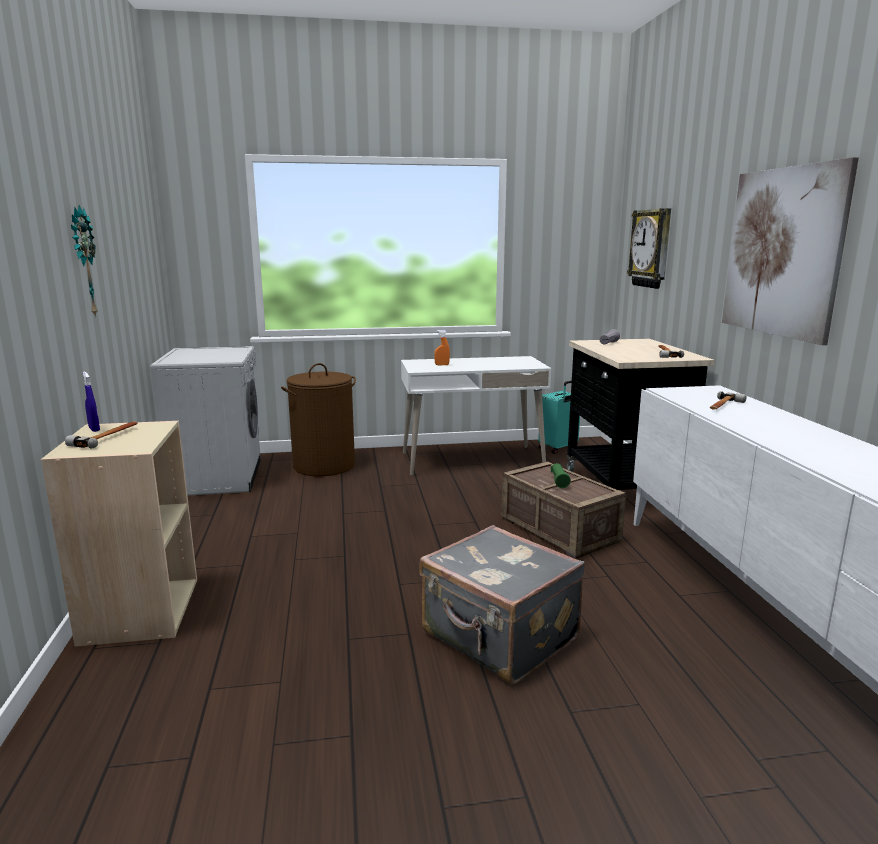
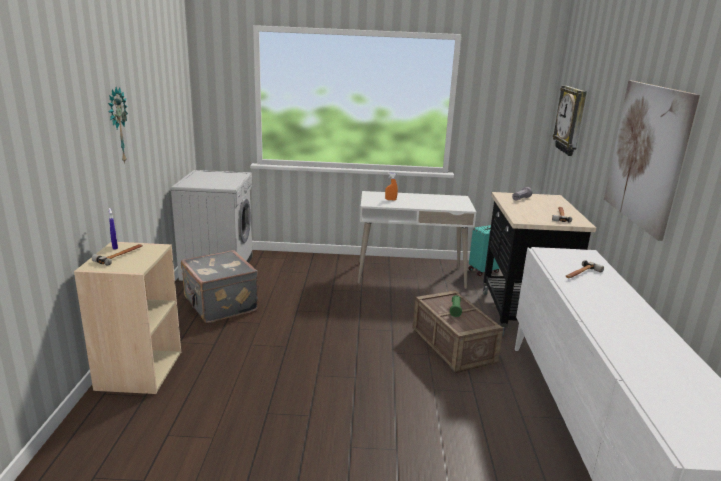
camera: 10 degrees right, 5 degrees up
(324, 465) = (296, 266): brown laundry basket -> none
(499, 637) = (371, 429): grey suitcase -> grey suitcase (220, 305)

